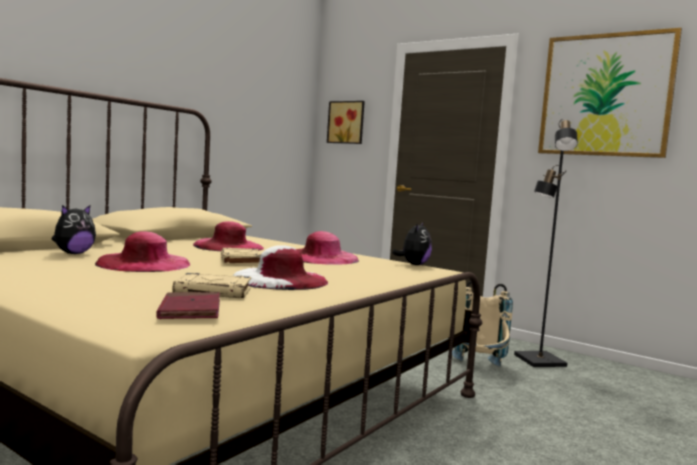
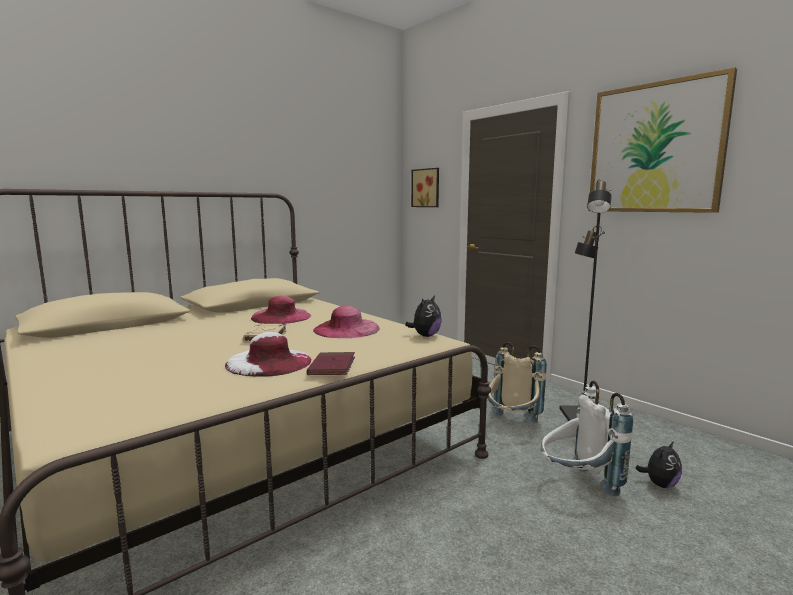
camera: 15 degrees right, 5 degrees up
(73, 253) = (141, 332): plush toy -> plush toy (660, 484)
(144, 263) = (180, 343): pink hat -> none
(190, 310) = (136, 407): red book -> red book (332, 367)
(214, 291) = (190, 380): beige book -> none
(573, 415) = (578, 485): none -> white backpack

